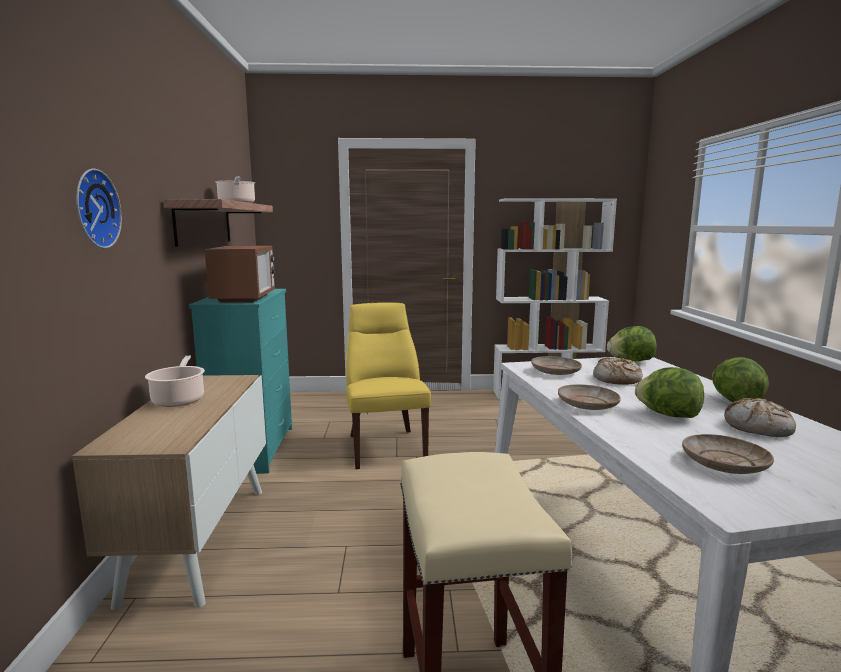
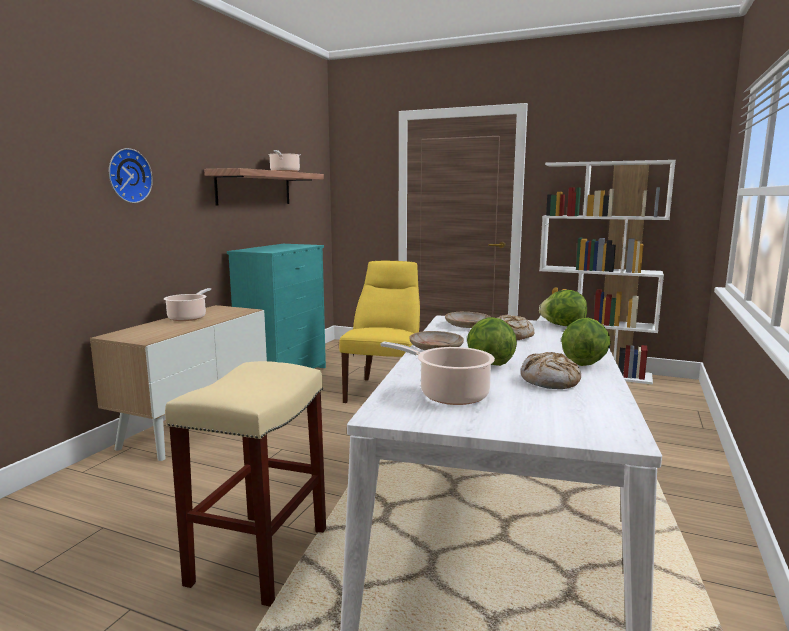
camera: 25 degrees right, 0 degrees up
(244, 298) = (273, 249): microwave -> none
(724, 463) = (449, 395): beige plate -> cooking pot

